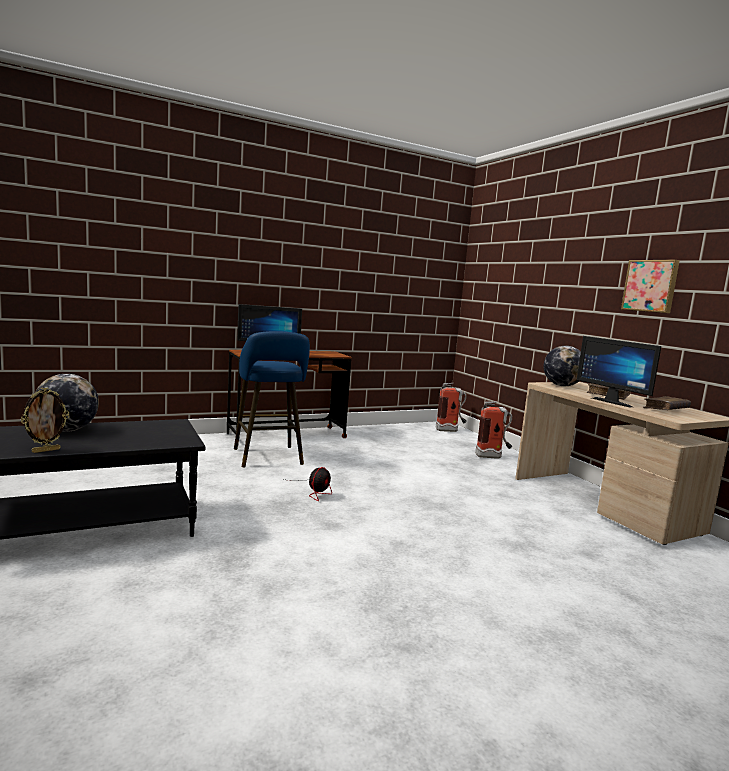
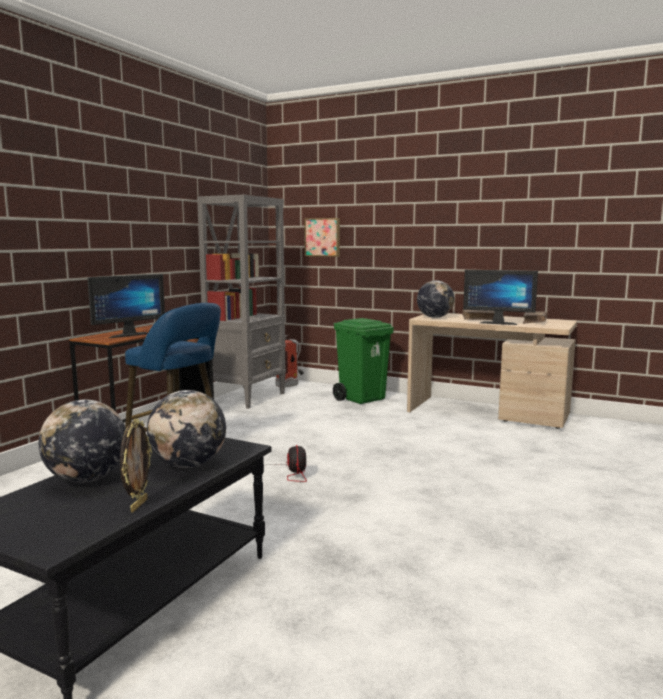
camera: 35 degrees left, 0 degrees up
(129, 440) = (189, 465): none -> globe
(397, 431) = (247, 397): none -> grey bookcase
(493, 457) = (362, 399): fire extinguisher -> green trash can
(650, 286) = (488, 221): picture -> picture (323, 237)

